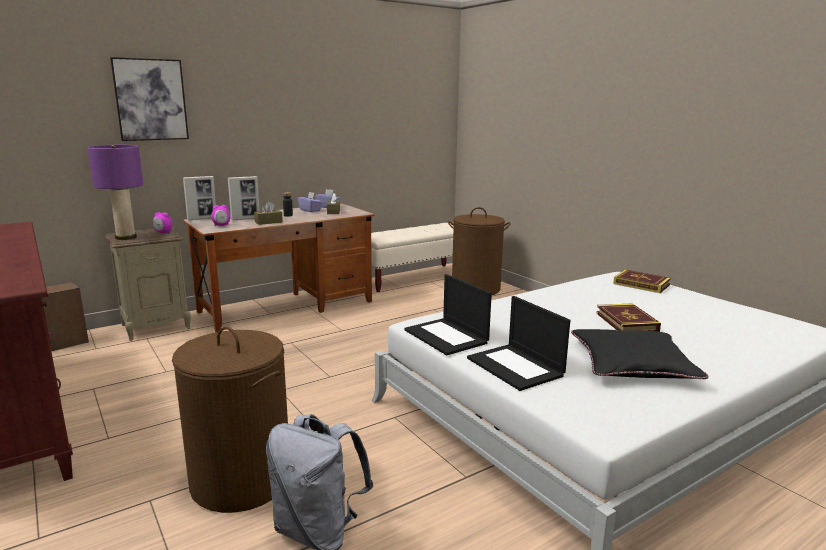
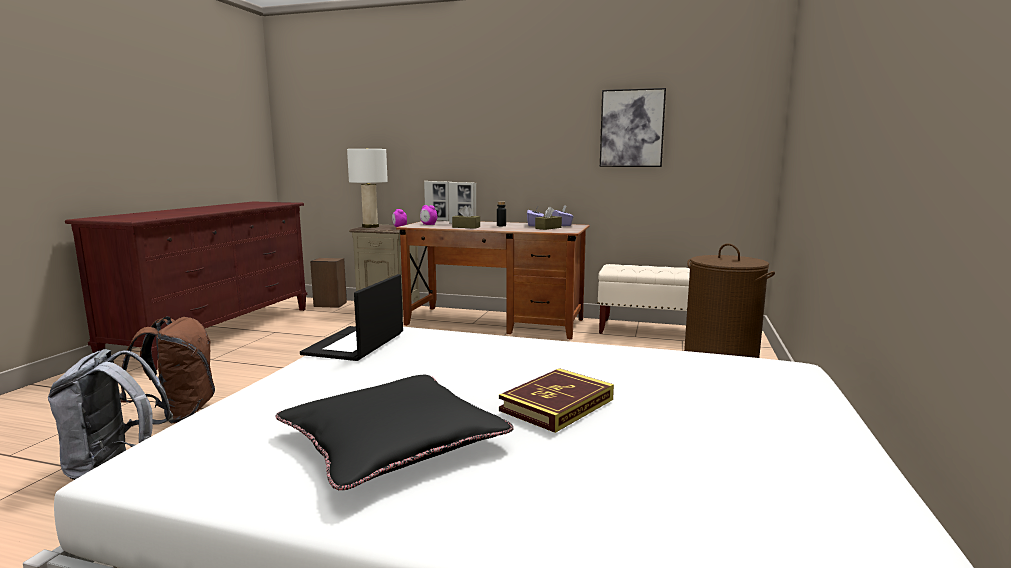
camera: 50 degrees right, 5 degrees down
(126, 237) = (370, 227): purple table lamp -> white table lamp
(150, 100) = (413, 112): picture -> picture (632, 128)
(240, 481) = (179, 413): brown laundry basket -> brown backpack
(516, 367) = (300, 386): laptop -> none
(641, 284) = (778, 385): book -> none

